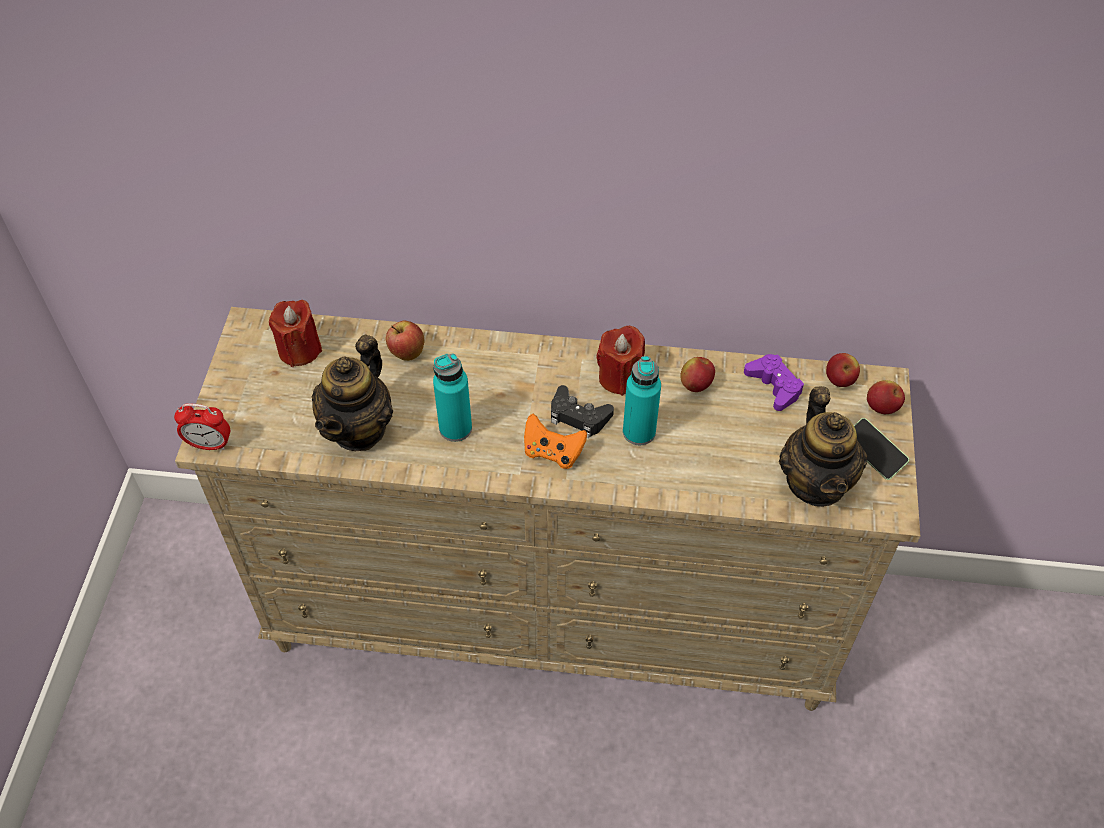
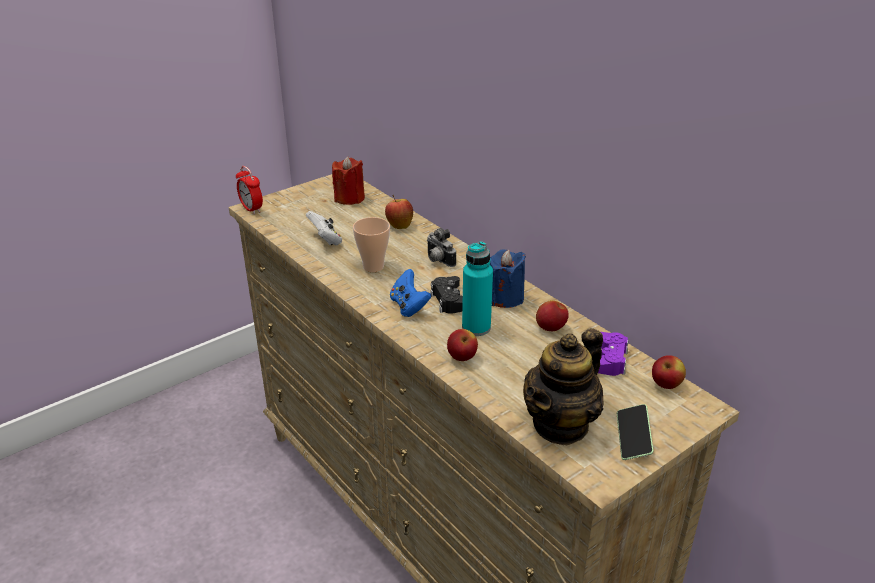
camera: 45 degrees right, 20 degrees down
(359, 428) = (326, 240): teapot -> white game controller
(455, 428) = (373, 267): turquoise bottle -> cup
(505, 374) = (438, 260): none -> camera
(553, 452) = (409, 306): orange game controller -> blue game controller
(620, 377) = (505, 298): red candle -> blue candle
(881, 407) = (680, 418): apple -> apple (462, 357)

